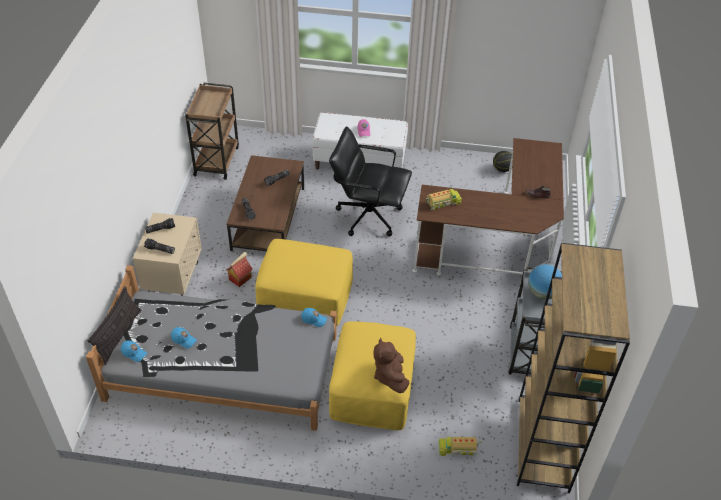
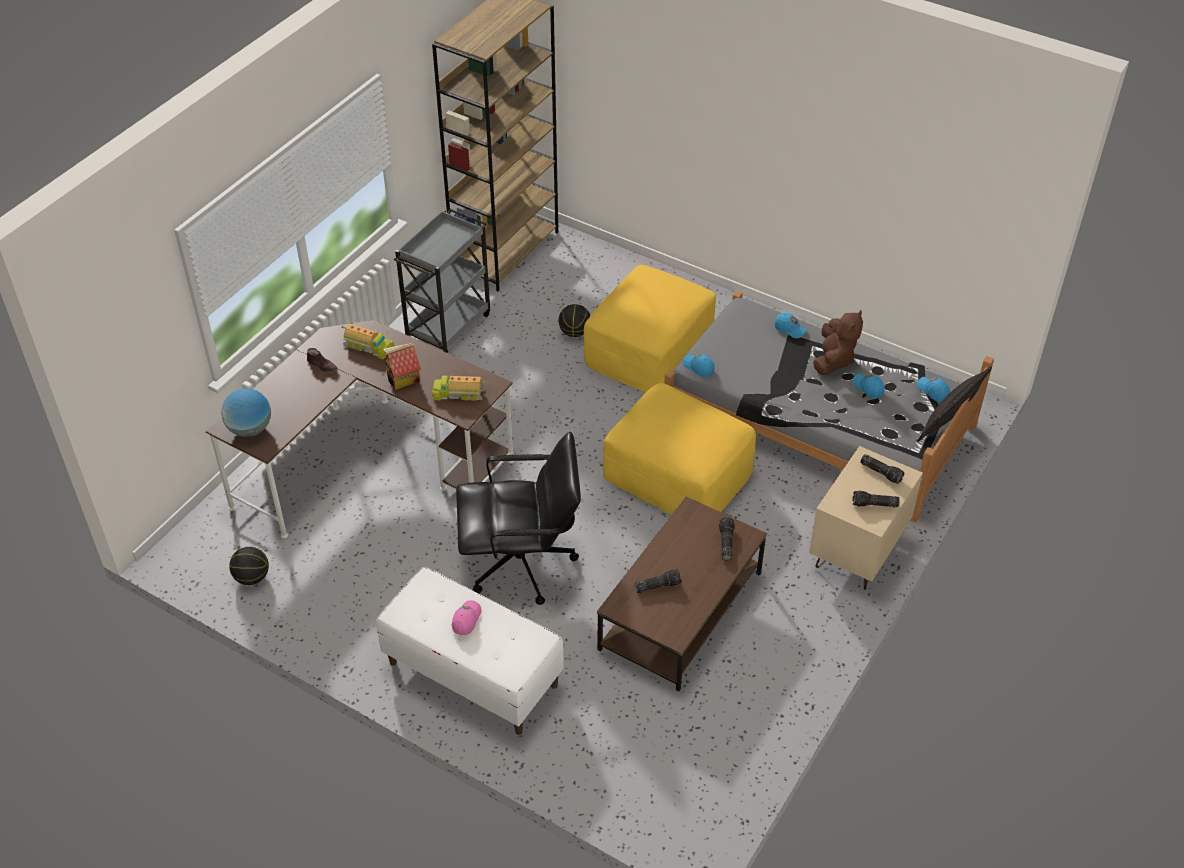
camera: 155 degrees left, 0 degrees up
(217, 160) = (728, 767): brown cart -> none
(240, 278) = (759, 525): toy house -> toy house (403, 379)
(258, 376) = (790, 329): none -> blue cap
(368, 215) = (522, 564): black office chair -> black office chair turned 45 degrees counterclockwise
(390, 376) = (645, 276): brown plush toy -> brown plush toy (833, 360)
(435, 381) = (574, 332): none -> basketball
(457, 448) = (593, 273): toy truck -> toy truck (368, 347)
(542, 293) = (436, 249): globe -> globe (250, 429)

